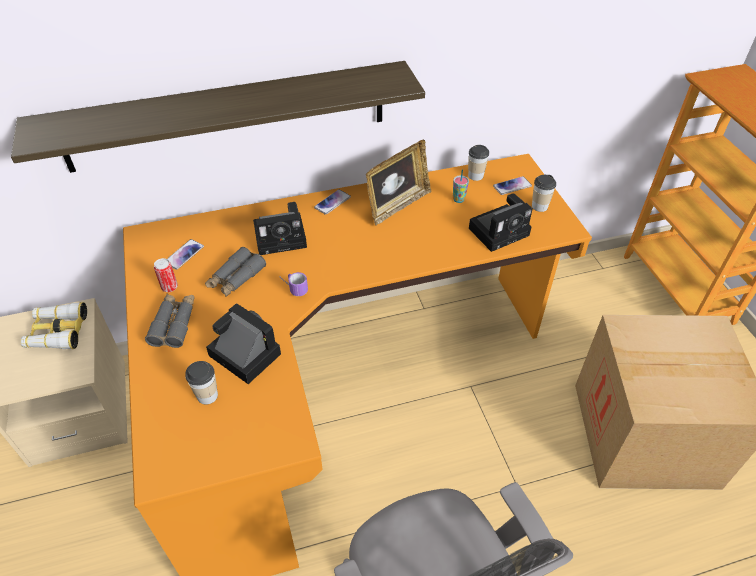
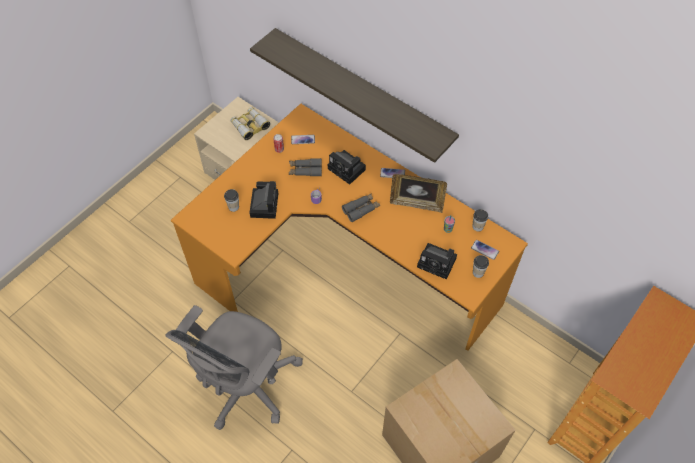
camera: 55 degrees right, 10 degrees up
(174, 324) = (260, 167): grey binoculars -> grey binoculars (361, 209)

